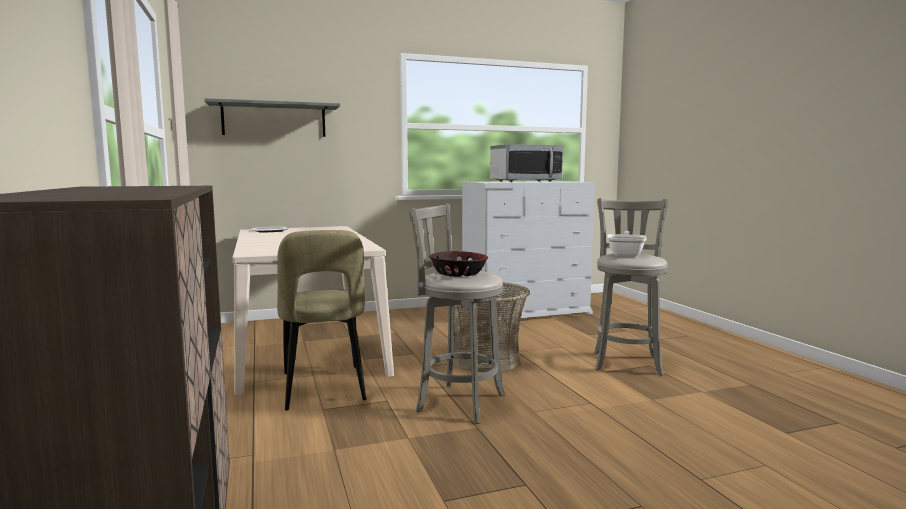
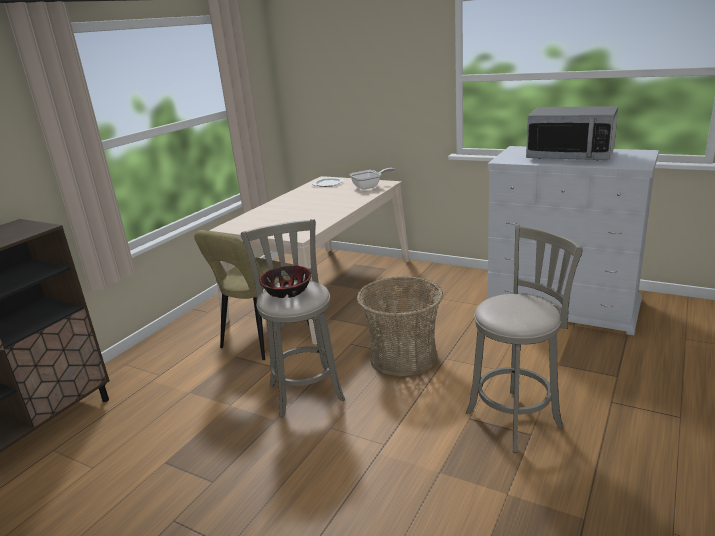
camera: 50 degrees right, 15 degrees up
(274, 120) = (342, 80): grey shelf -> none
(626, 254) = (515, 303): frying pan -> frying pan (369, 187)

